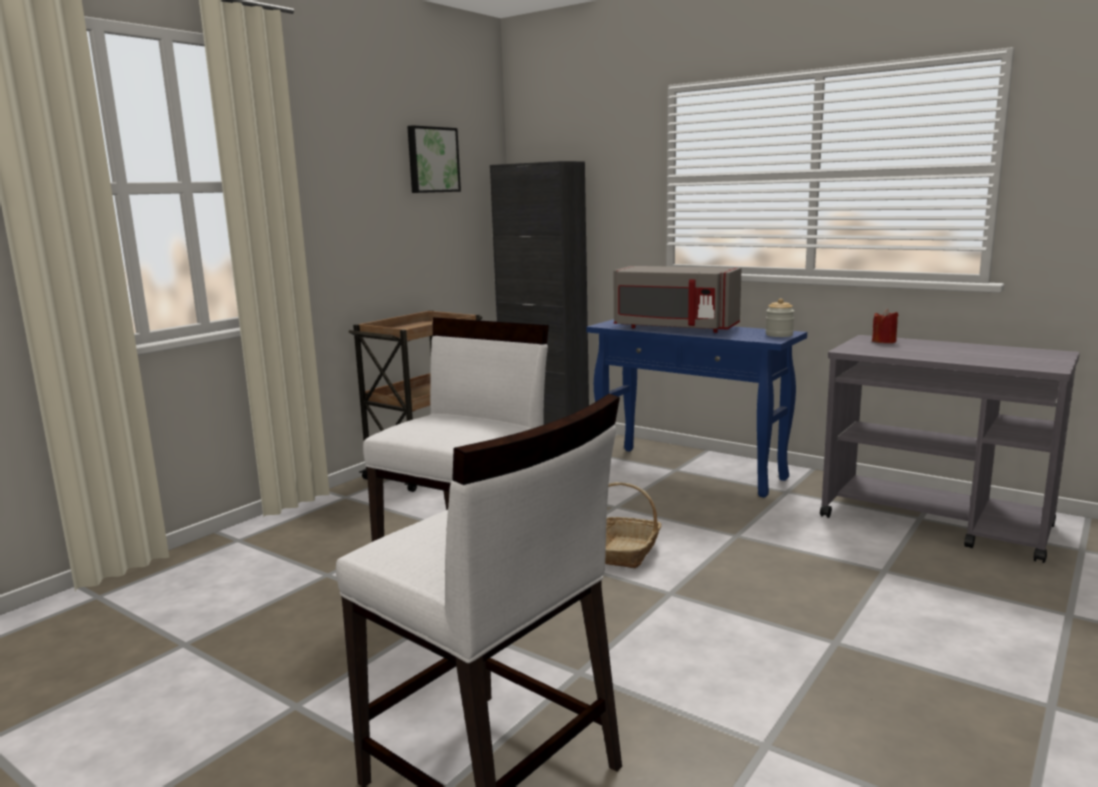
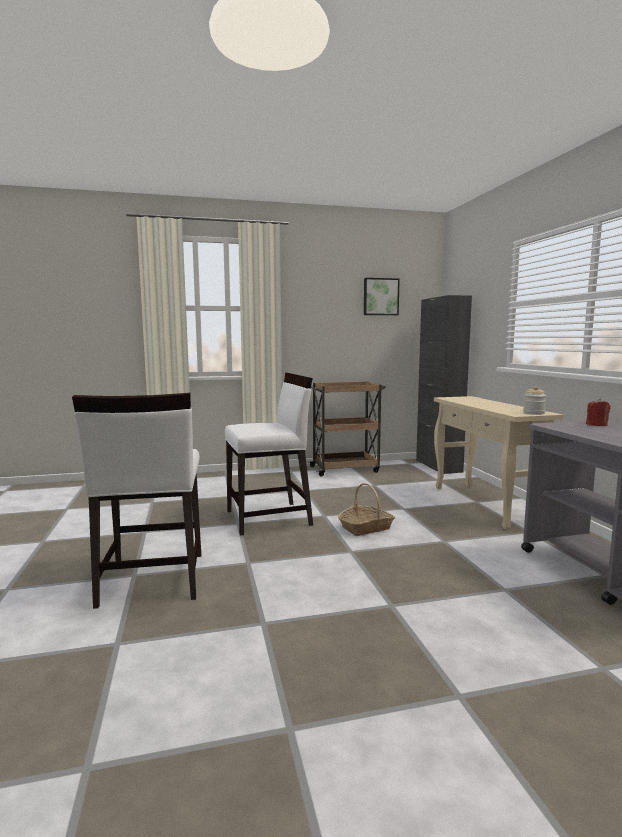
camera: 40 degrees right, 5 degrees down
(674, 328) = (479, 403): grey microwave -> none
(692, 471) = (485, 505): blue console table -> beige console table

